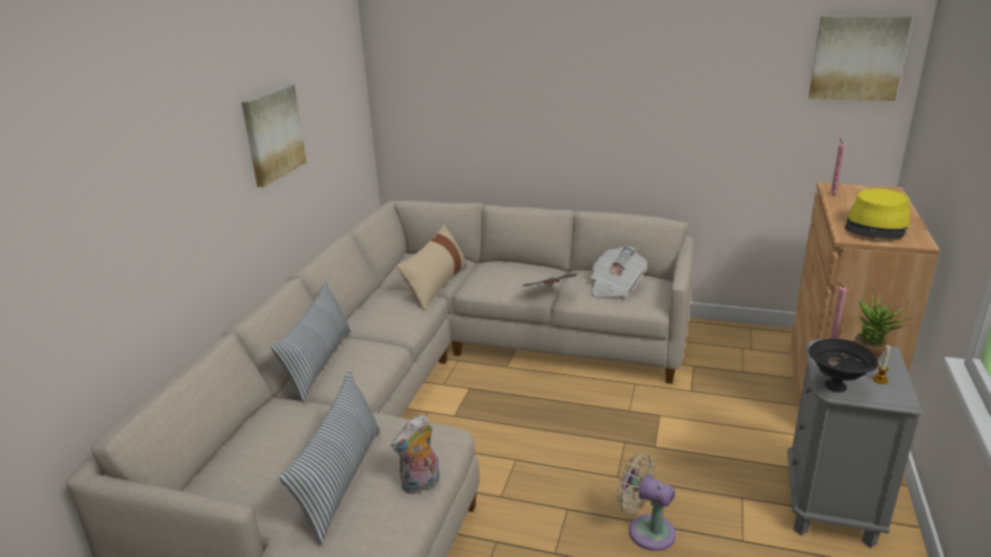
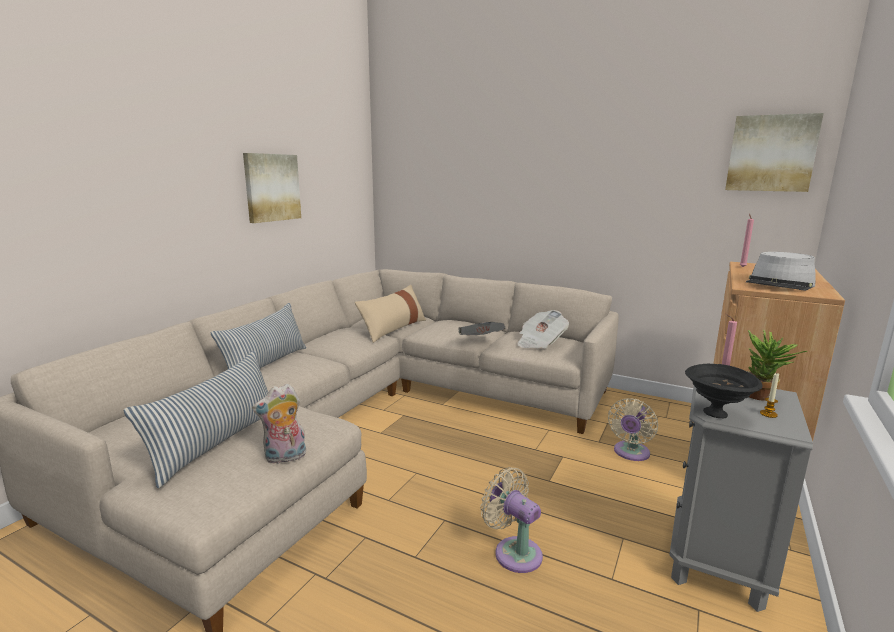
camera: 10 degrees right, 10 degrees down
(726, 400) = (630, 453): none -> beige fan
(876, 226) = (780, 284): yellow hat -> grey hat

